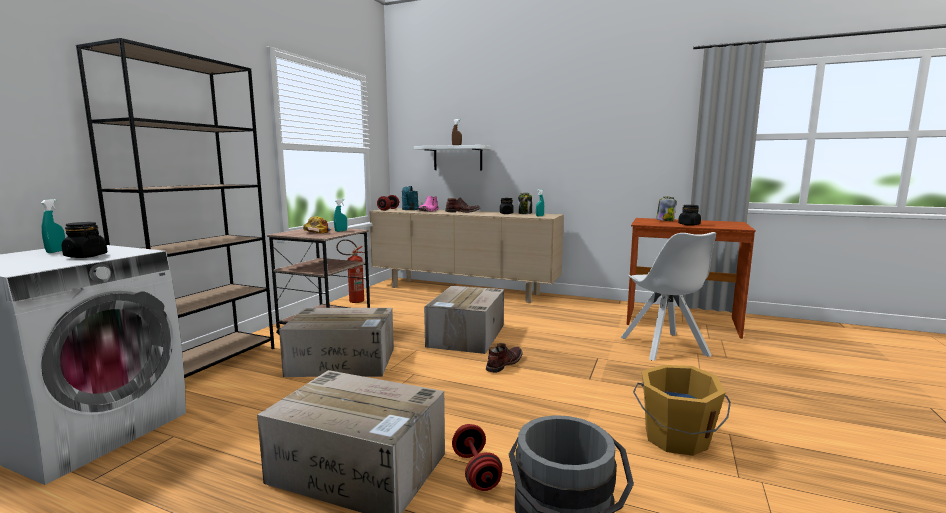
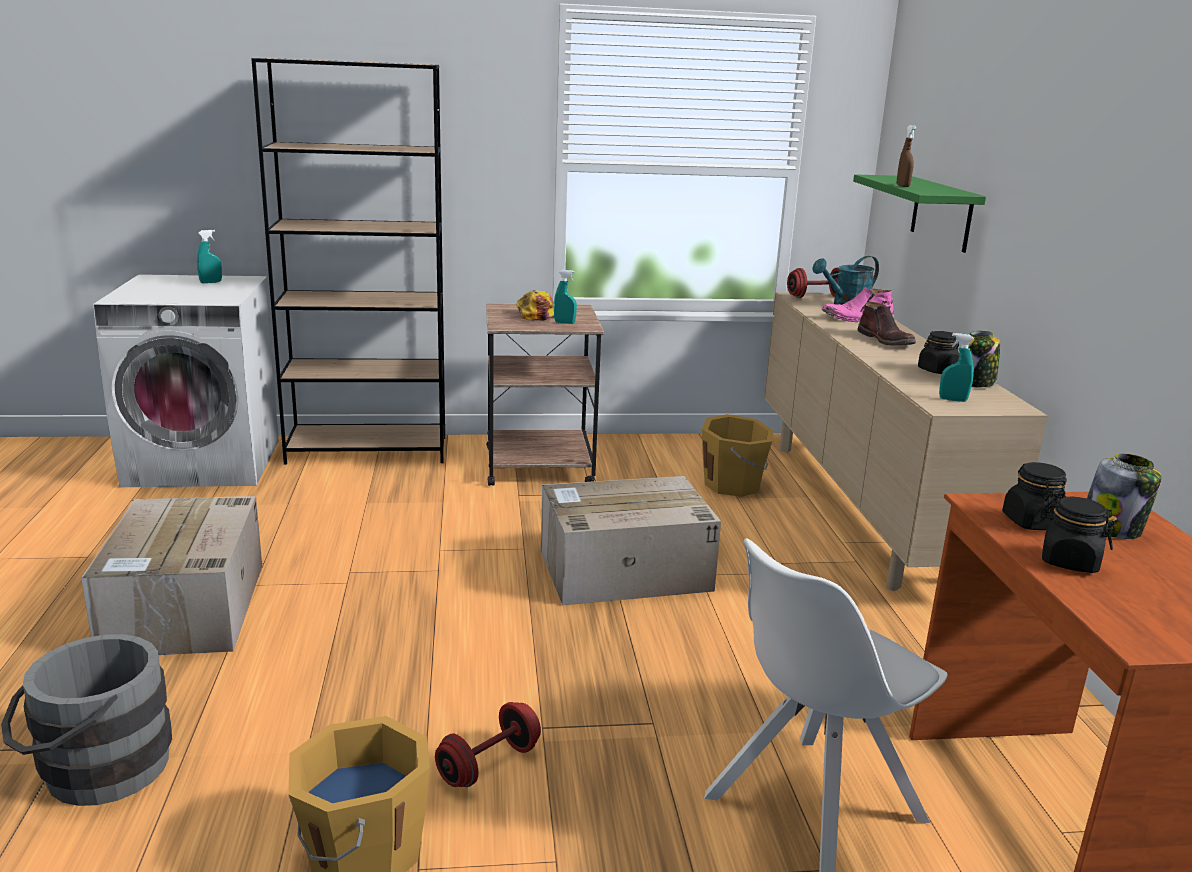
camera: 60 degrees right, 10 degrees up
(85, 256) = (191, 295): black jar -> black jar (1032, 522)
(343, 361) = (439, 514): cardboard box -> none
(353, 302) = (667, 446): fire extinguisher -> none
(413, 301) = (734, 484): none -> orange bucket
(457, 158) = (941, 213): white shelf -> green shelf
(476, 471) = (201, 682): red dumbbell -> red dumbbell (489, 764)
(503, 363) = (535, 630): brown boot -> none

